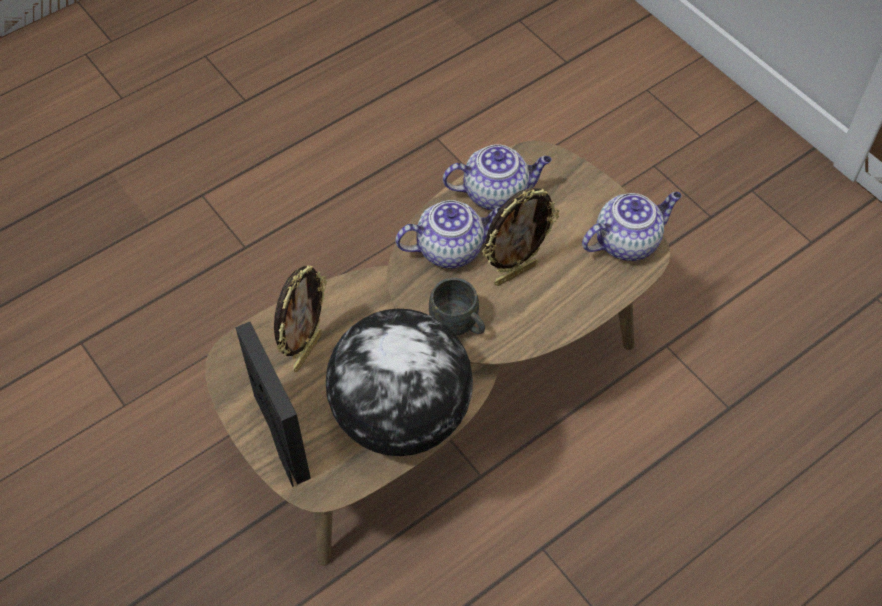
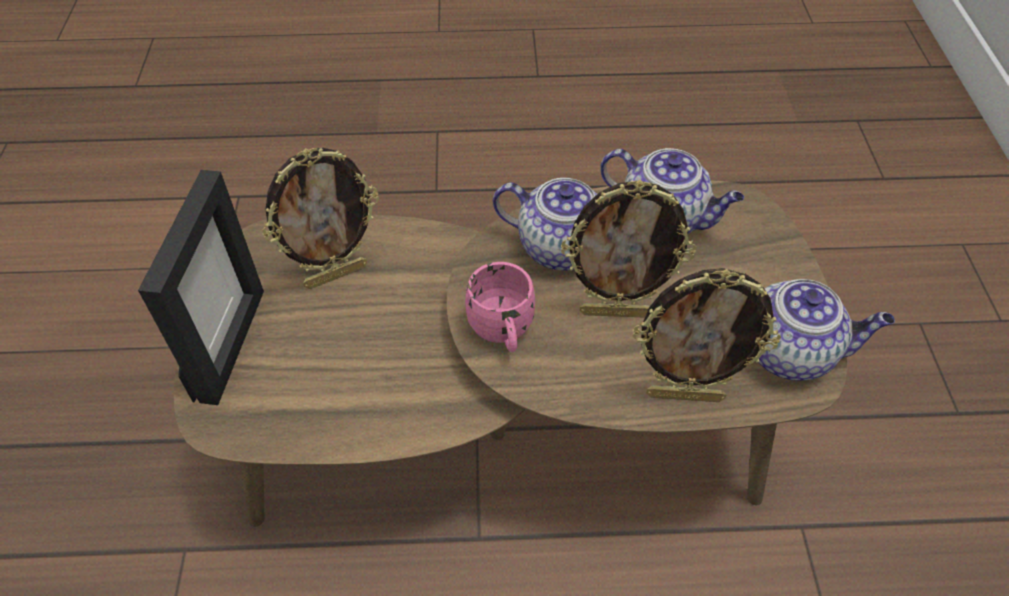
camera: 35 degrees right, 5 degrees down
(402, 416) = (368, 399): globe -> none
(459, 325) = (502, 332): grey mug -> pink mug
(590, 301) = (685, 395): none -> picture frame

